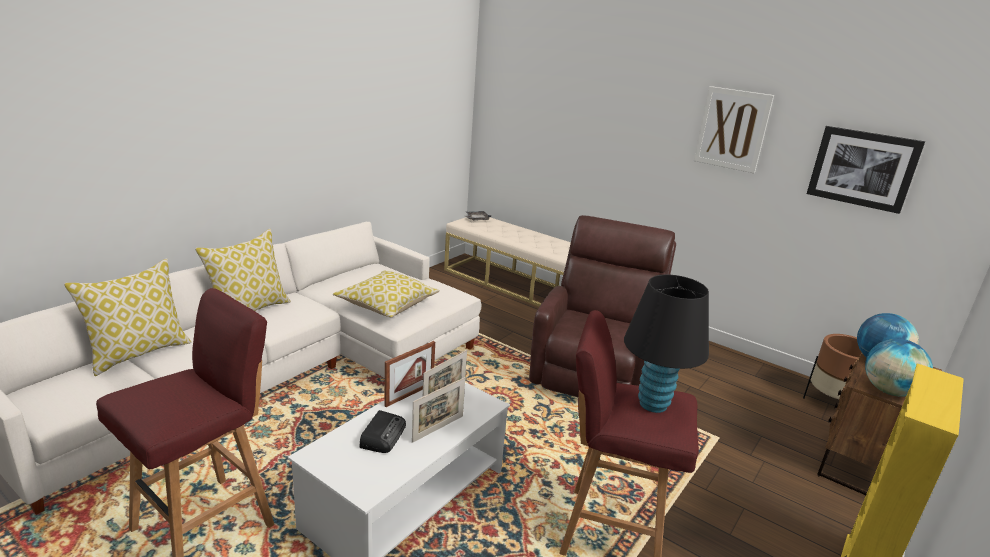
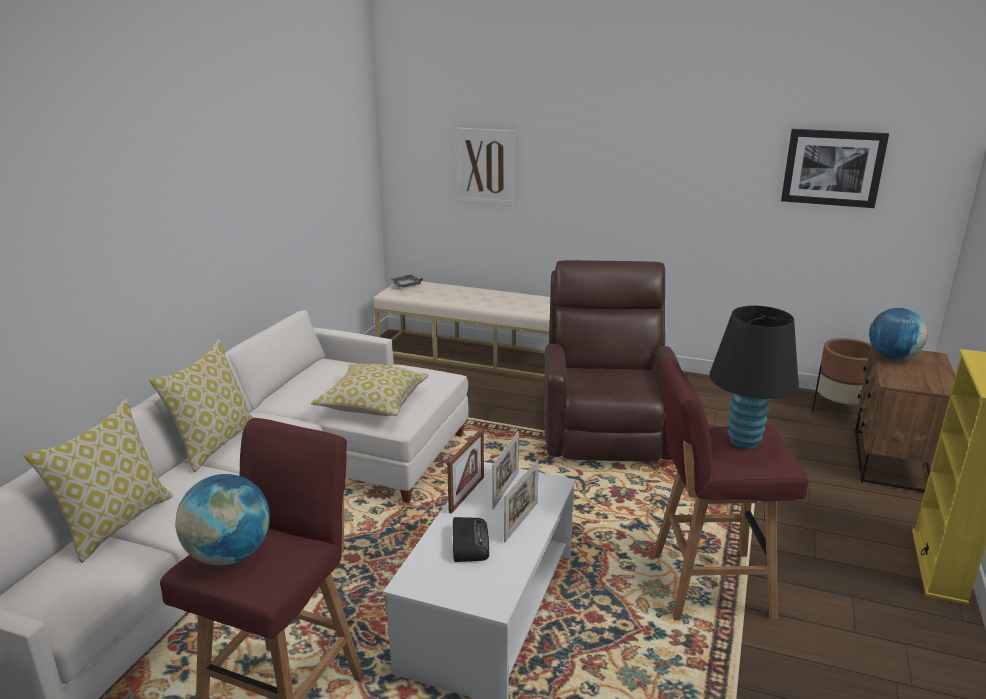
camera: 15 degrees left, 0 degrees up
(732, 129) = (694, 143): picture -> picture (485, 166)
(888, 391) = (916, 383): globe -> globe (229, 555)

